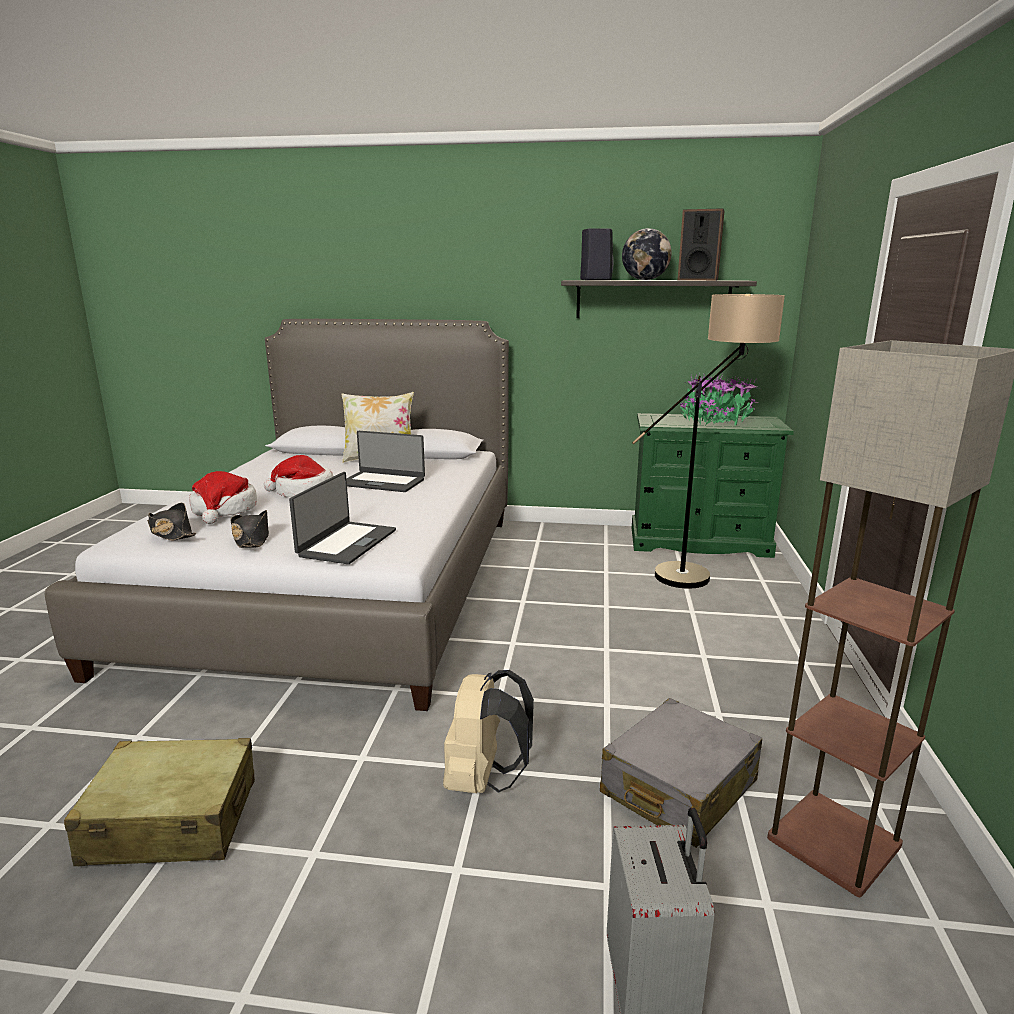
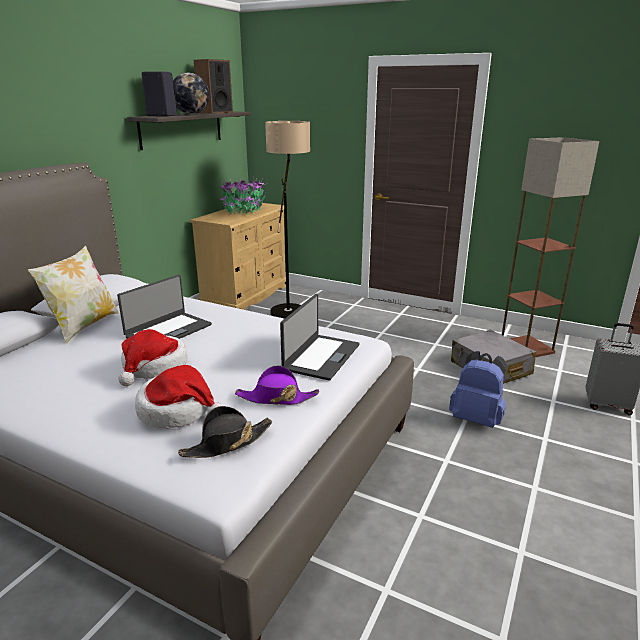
camera: 70 degrees left, 5 degrees up
(172, 821) = (502, 556): beige suitcase -> none
(252, 538) = (276, 398): black hat -> purple hat
(346, 543) = (321, 357): laptop -> laptop turned 75 degrees clockwise
(484, 780) = (476, 419): beige backpack -> blue backpack
(699, 542) = (246, 296): green dresser -> beige dresser

